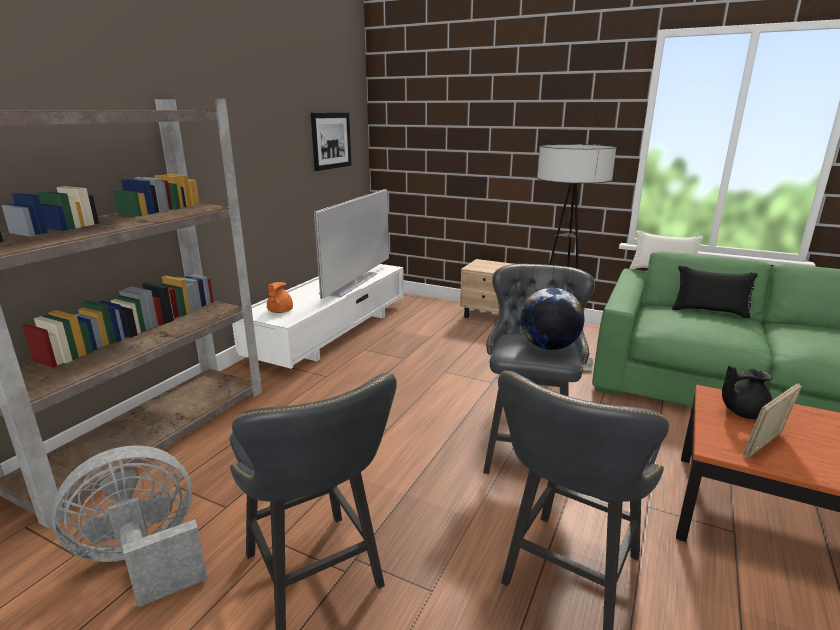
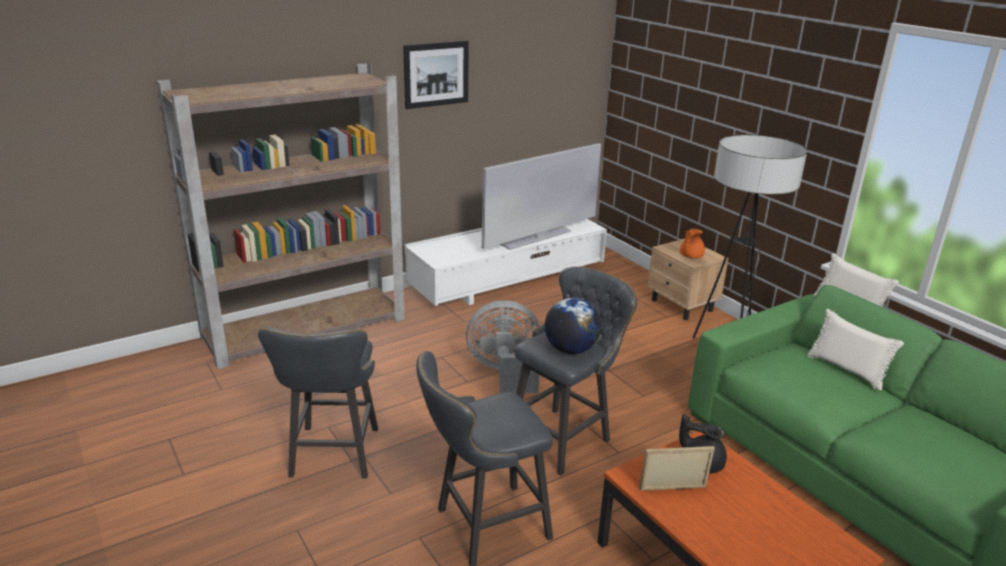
camera: 30 degrees right, 5 degrees up
(144, 559) = (252, 407): grey fan -> grey fan (505, 372)
(279, 311) = (444, 251): orange teapot -> orange teapot (690, 256)
(331, 140) = (552, 85): picture -> picture (436, 74)
(709, 311) = (847, 370): black pillow -> white pillow

